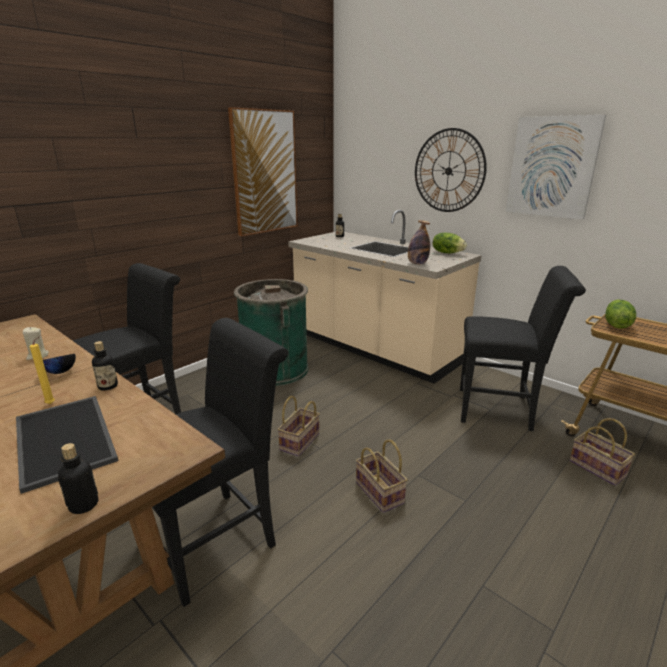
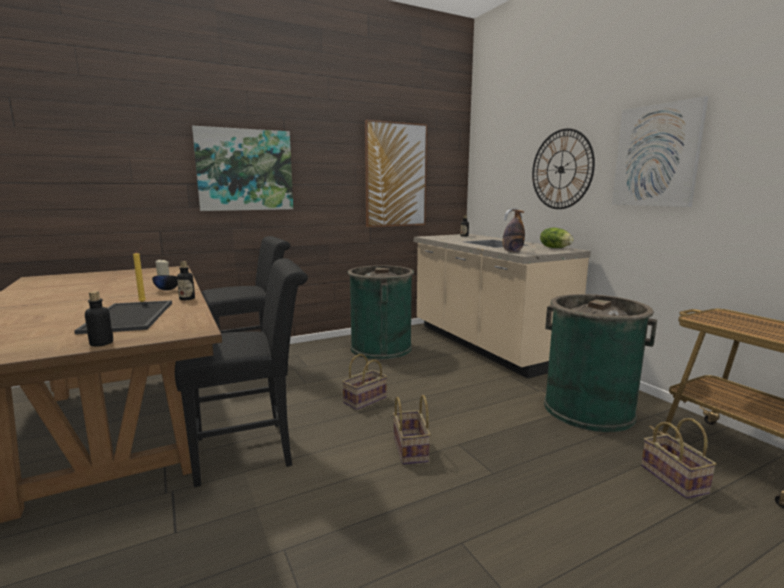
camera: 20 degrees right, 10 degrees down
(91, 181) = (245, 170): none -> picture
(501, 409) = (588, 410): black chair -> green trash can
(616, 325) = (714, 317): lettuce -> none

